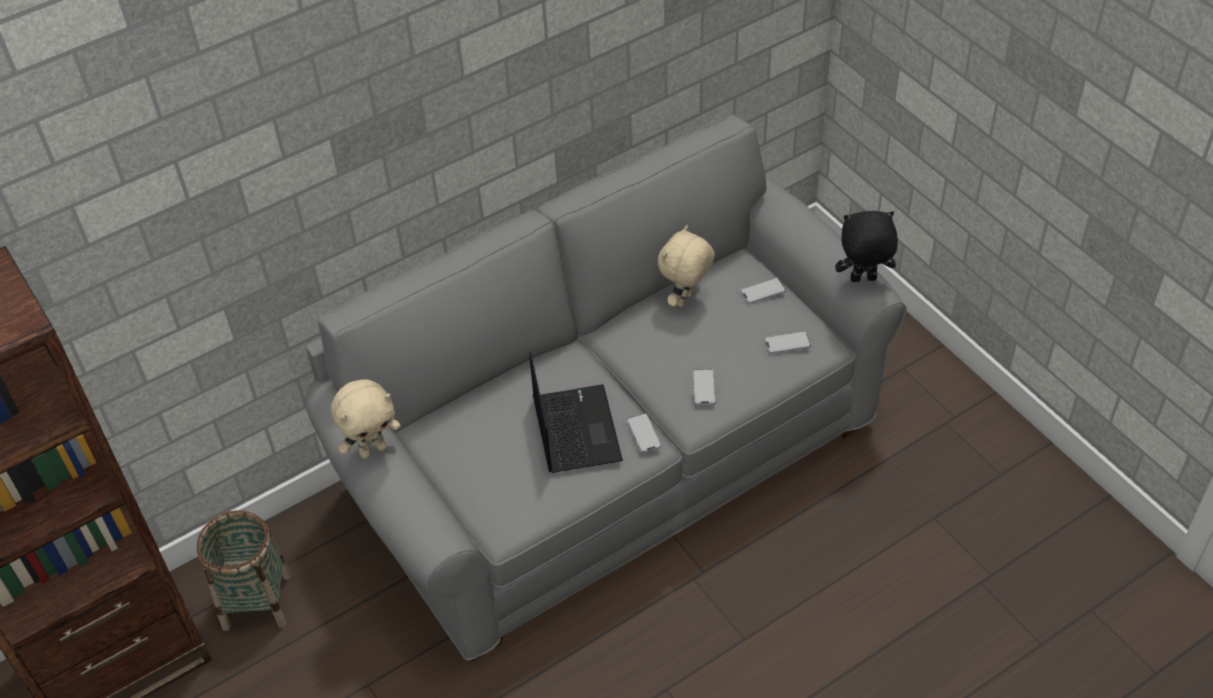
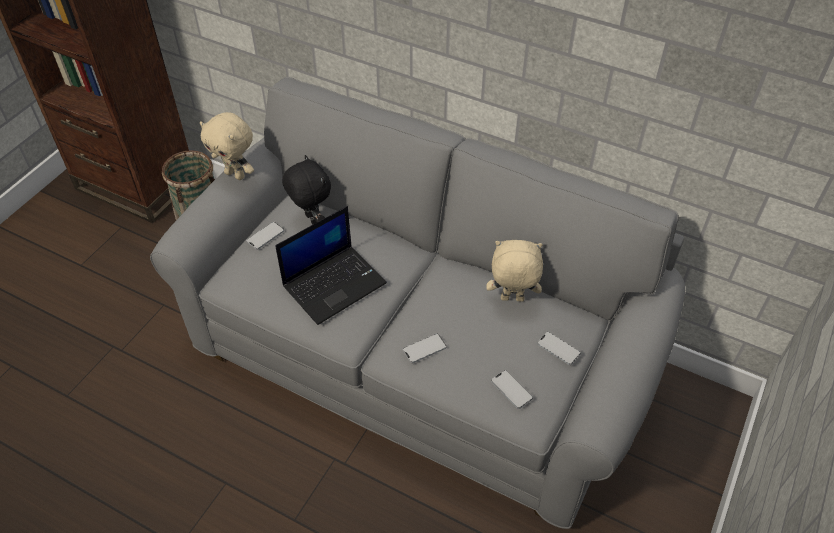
camera: 60 degrees right, 0 degrees up
(643, 433) = (355, 328): phone -> phone (265, 236)
(863, 280) = (605, 411): black plush toy -> black plush toy (311, 220)

